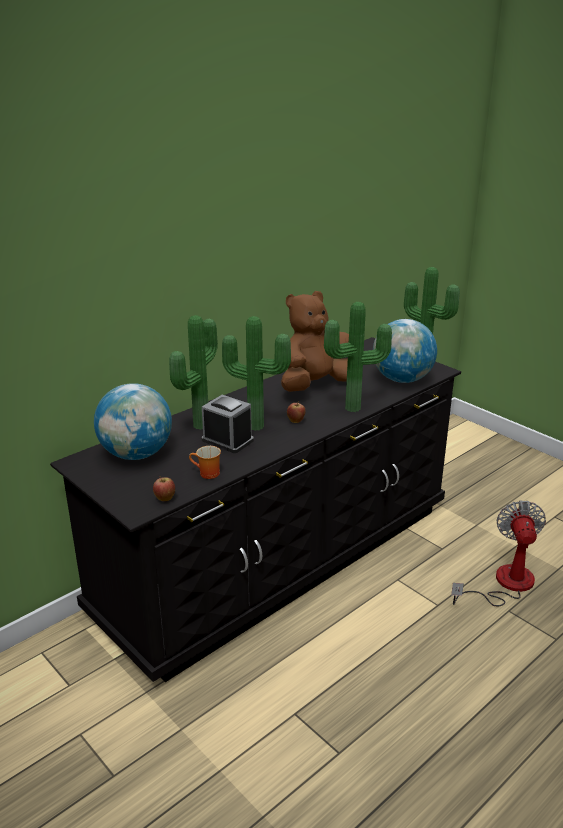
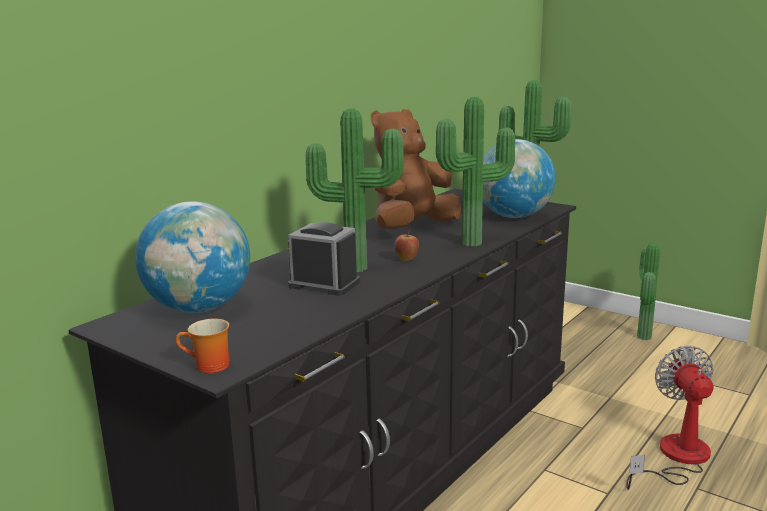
camera: 10 degrees left, 10 degrees down
(165, 499) = (258, 352): apple -> none
(198, 425) = (277, 273): potted plant -> potted plant (641, 337)
(206, 474) = (310, 319): mug -> mug (208, 367)

